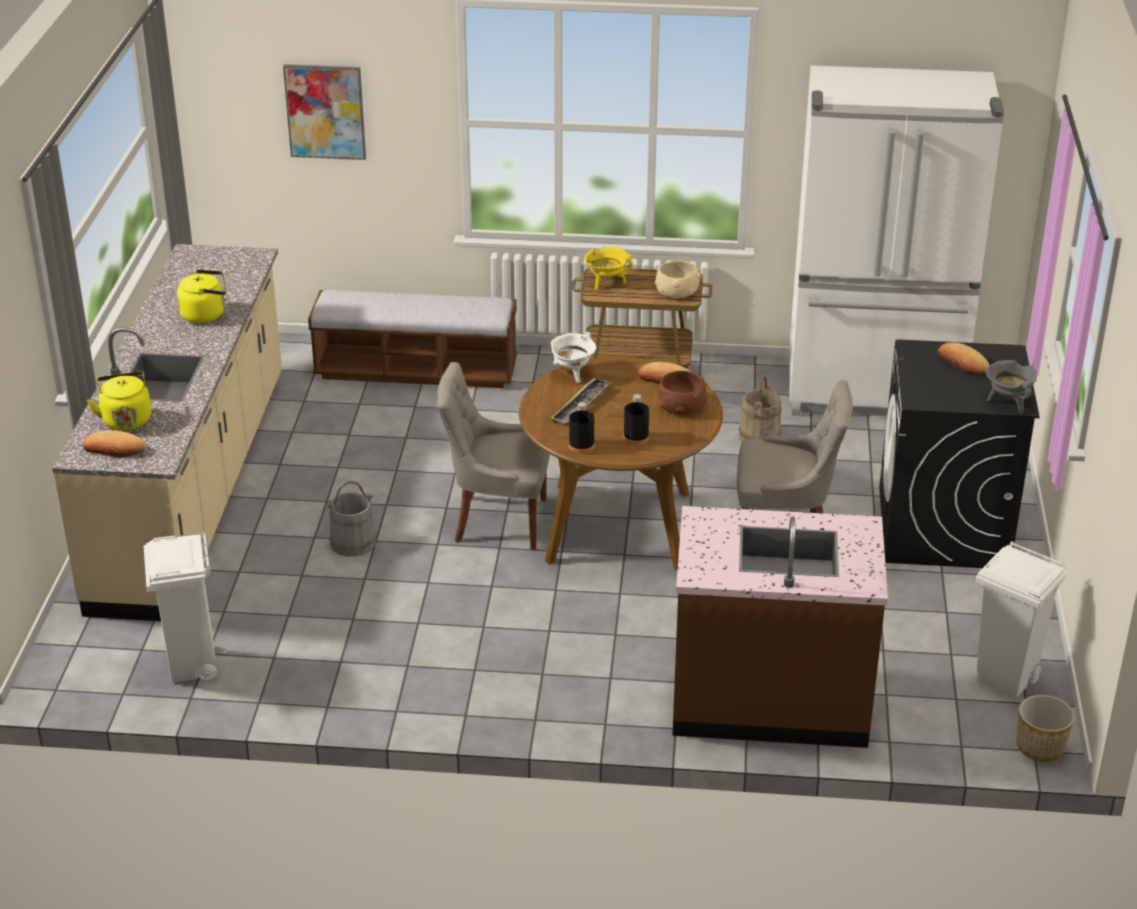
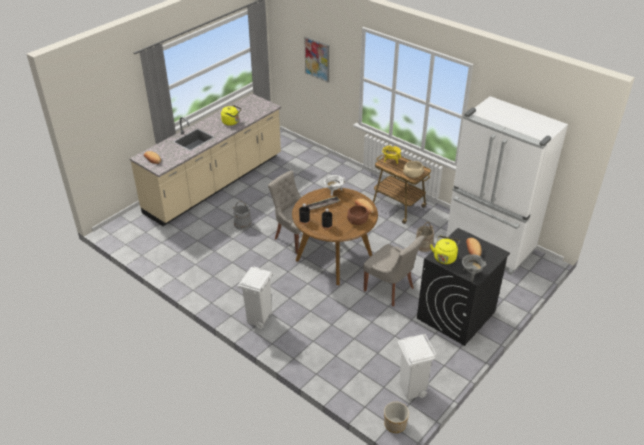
camera: 35 degrees right, 5 degrees up
(126, 419) = (167, 150): yellow kettle -> yellow kettle (444, 257)
(192, 666) = (153, 244): white trash can -> white trash can (259, 319)
(416, 371) = (328, 169): bench -> none
(770, 699) = (315, 350): brown counter -> none

